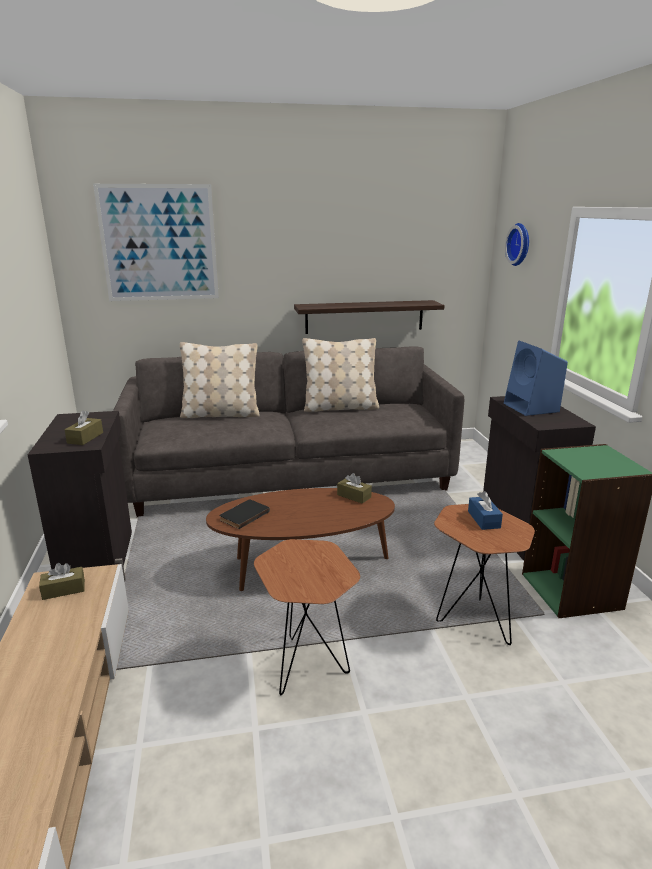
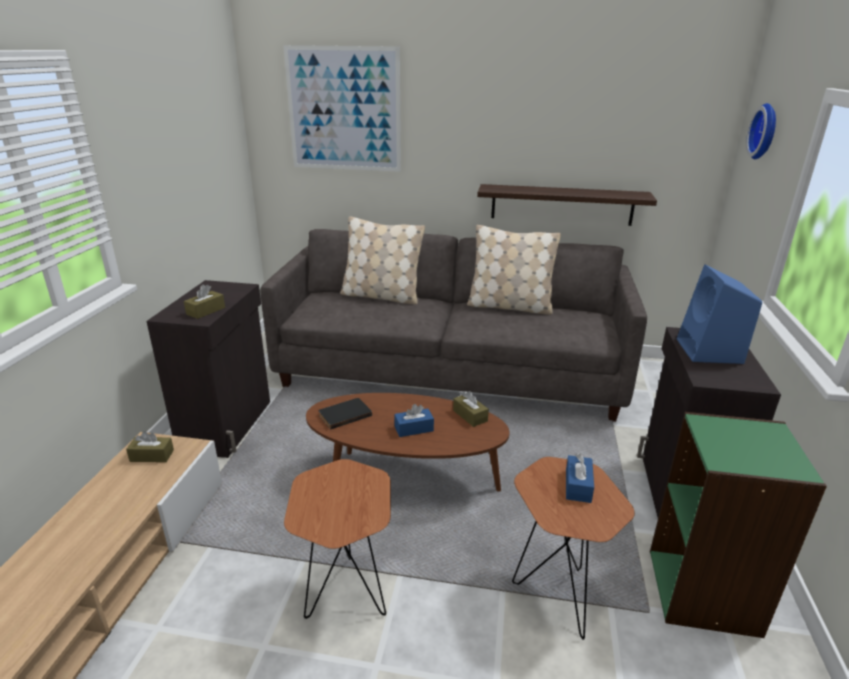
camera: 20 degrees right, 5 degrees up
(313, 514) = (414, 429): none -> blue tissue box

